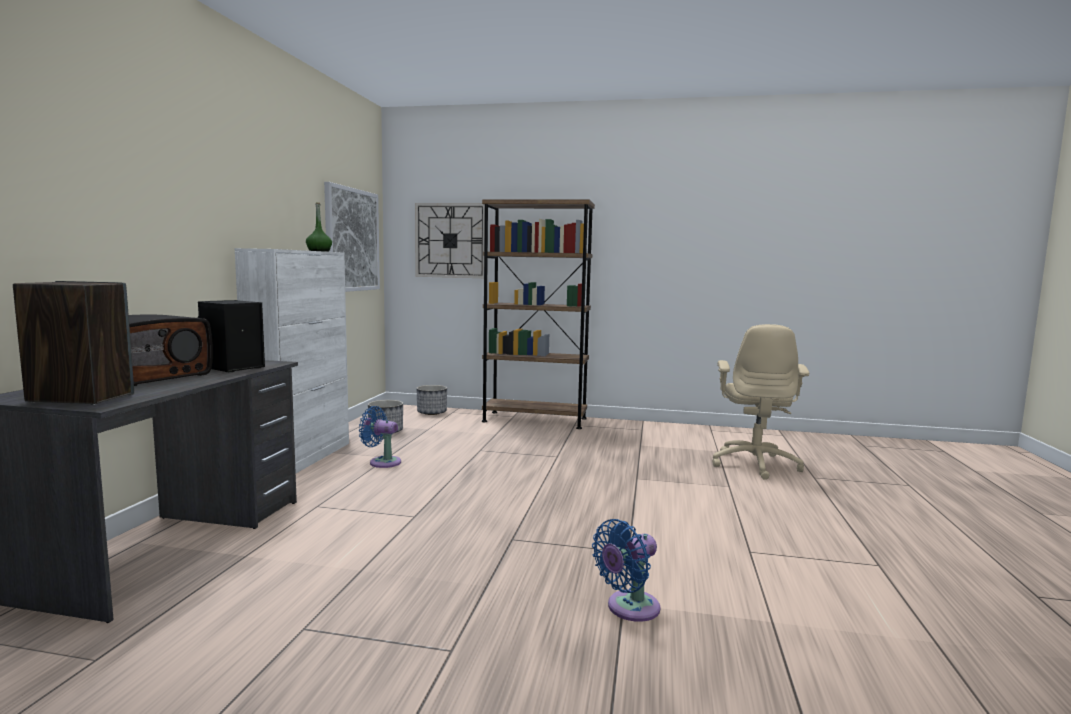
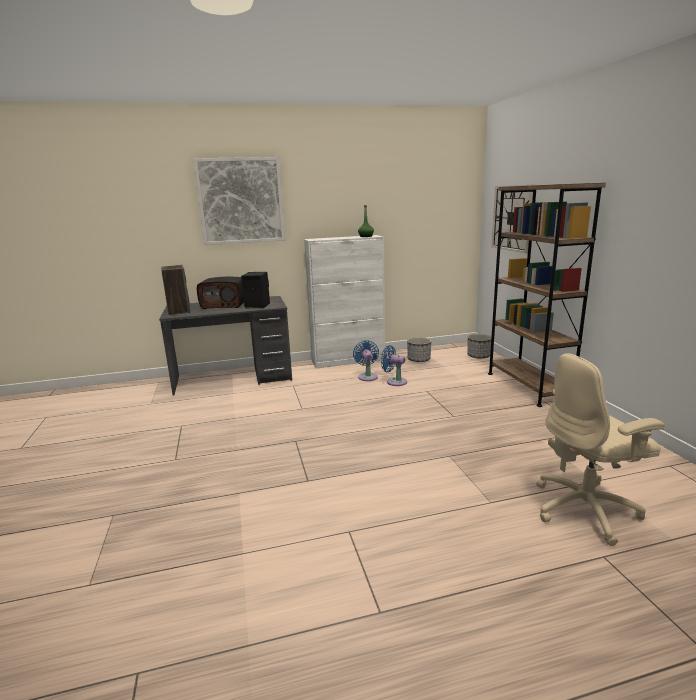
camera: 65 degrees right, 10 degrees up
(352, 240) = (433, 221): picture -> picture (241, 201)
(629, 608) = (233, 496): blue fan -> blue fan (394, 381)

